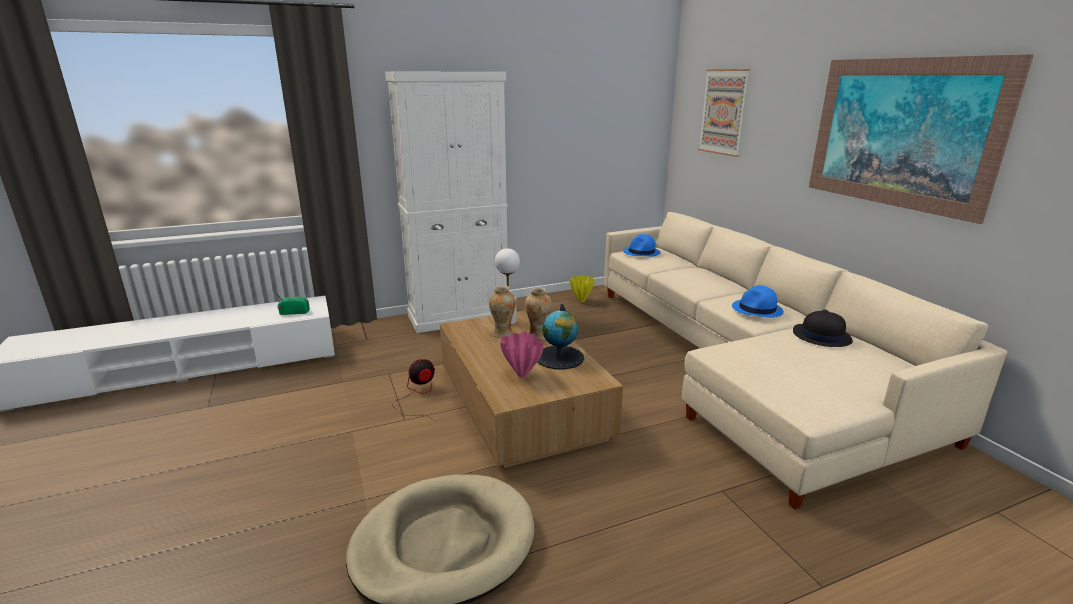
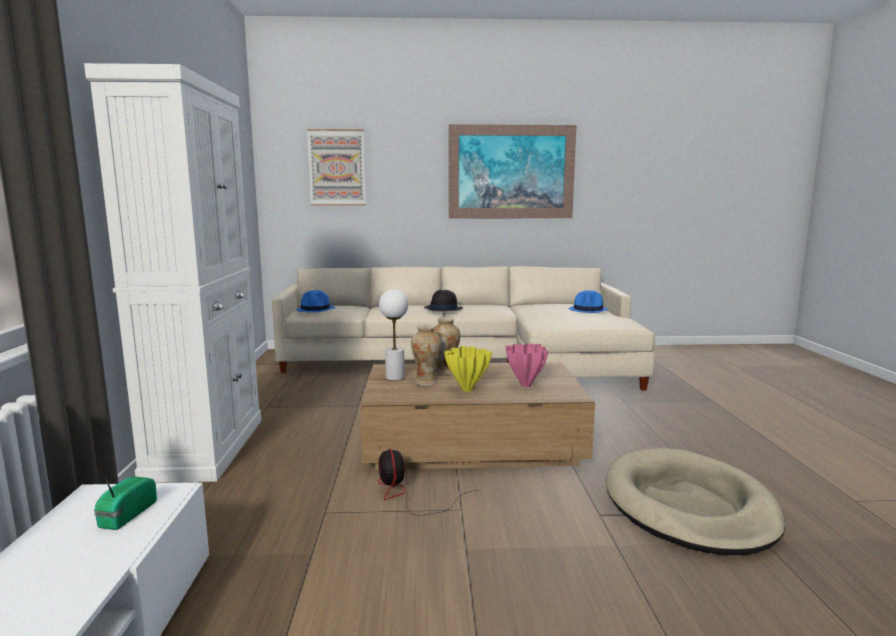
camera: 70 degrees left, 10 degrees down
(559, 357) = (498, 371): globe -> none
(581, 301) = (272, 383): yellow vase -> yellow vase (466, 390)
(757, 309) = (486, 308): blue hat -> blue hat (588, 310)
(821, 336) = (541, 306): black hat -> black hat (443, 309)

